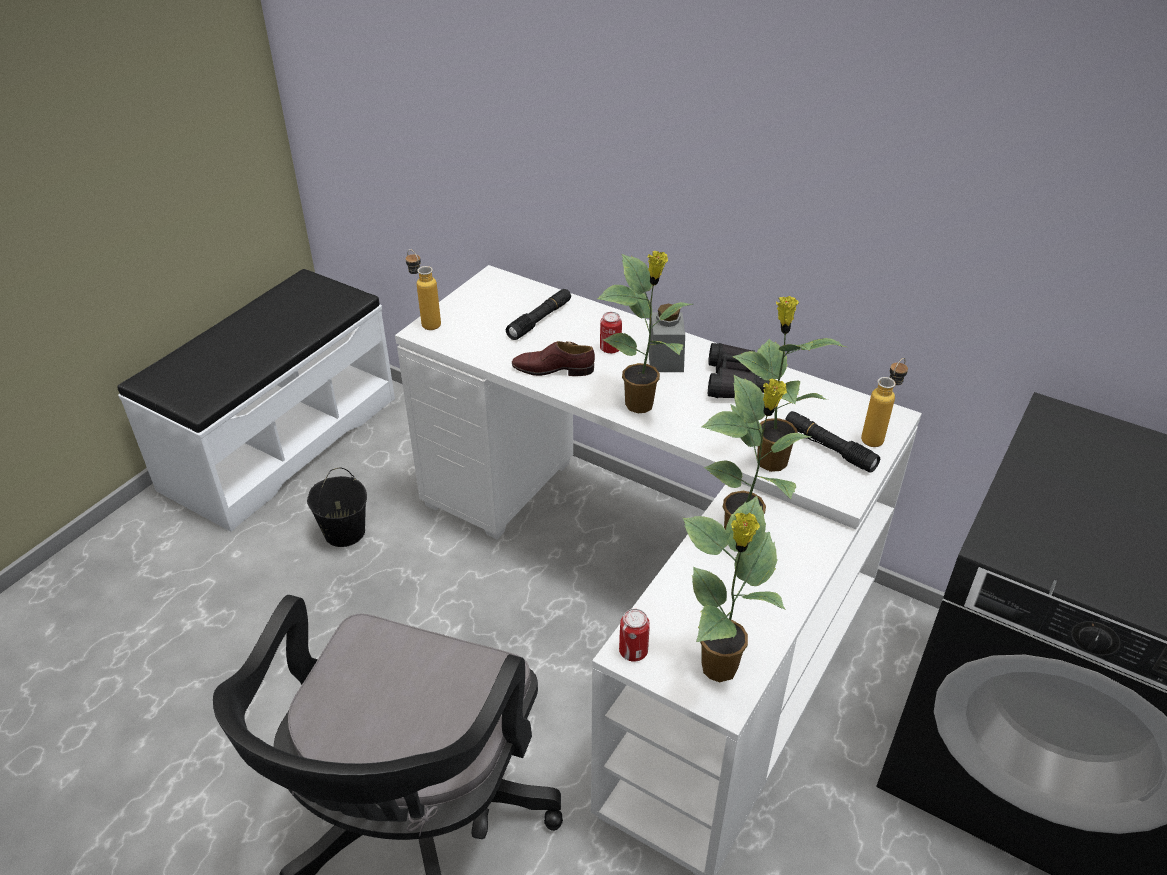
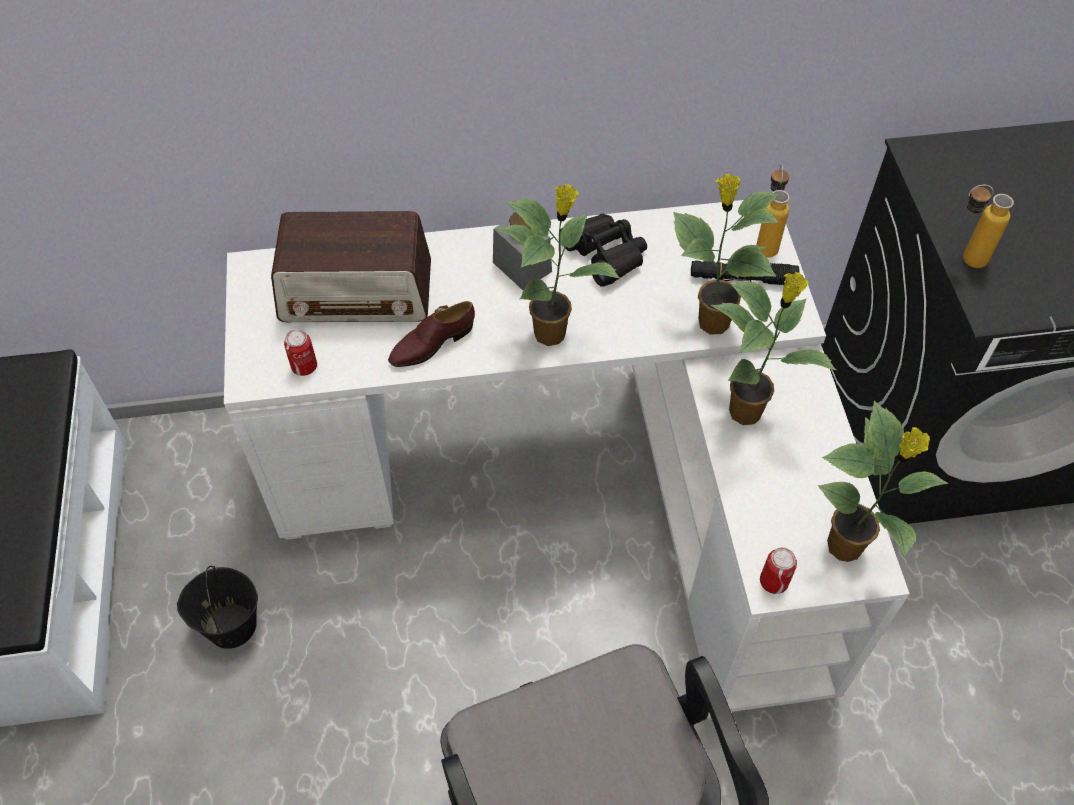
camera: 40 degrees left, 15 degrees up
(426, 322) = (241, 366): bottle -> bottle (963, 259)
(540, 320) = (357, 292): black flashlight -> radio
(610, 349) = (460, 286): can -> can (304, 366)

